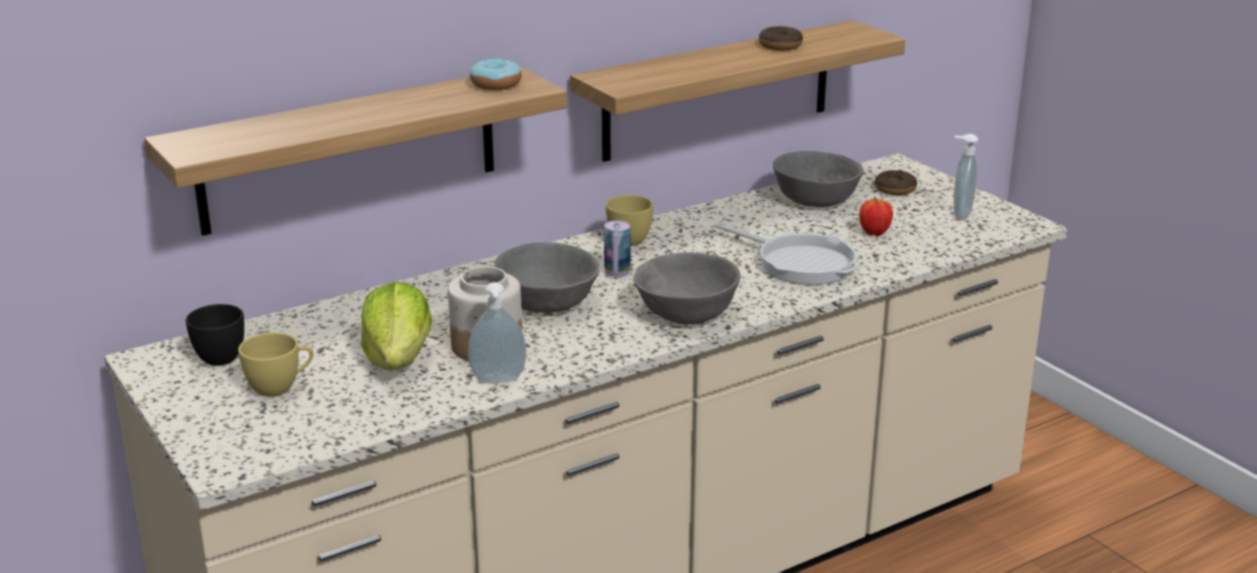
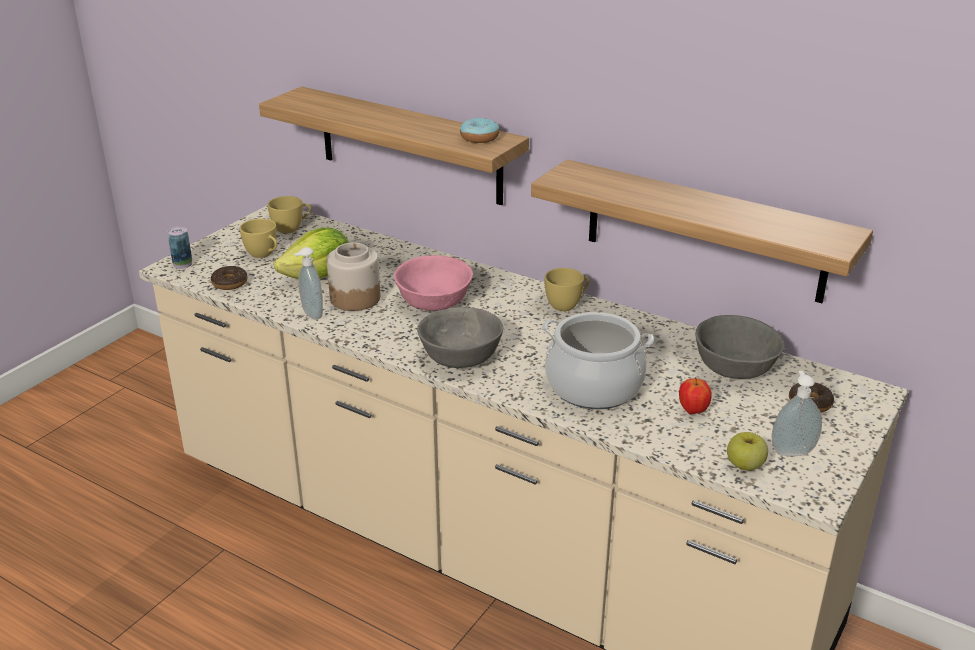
camera: 65 degrees right, 5 degrees up
(221, 355) = (292, 228): black cup -> yellow cup
(547, 302) = (434, 302): grey bowl -> pink bowl
(617, 272) = (505, 314): can -> can (182, 264)
(780, 45) = (741, 213): donut -> donut (229, 283)
(800, 263) = (594, 386): frying pan -> cooking pot
(971, 236) = (745, 466): none -> apple

